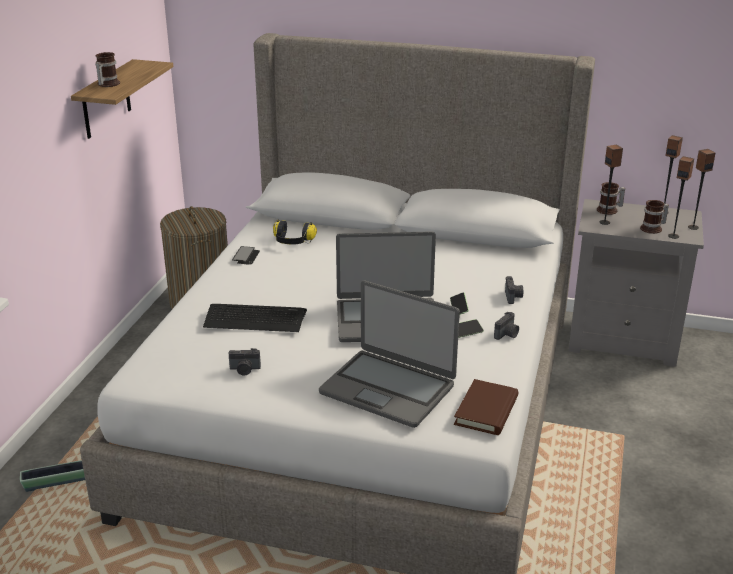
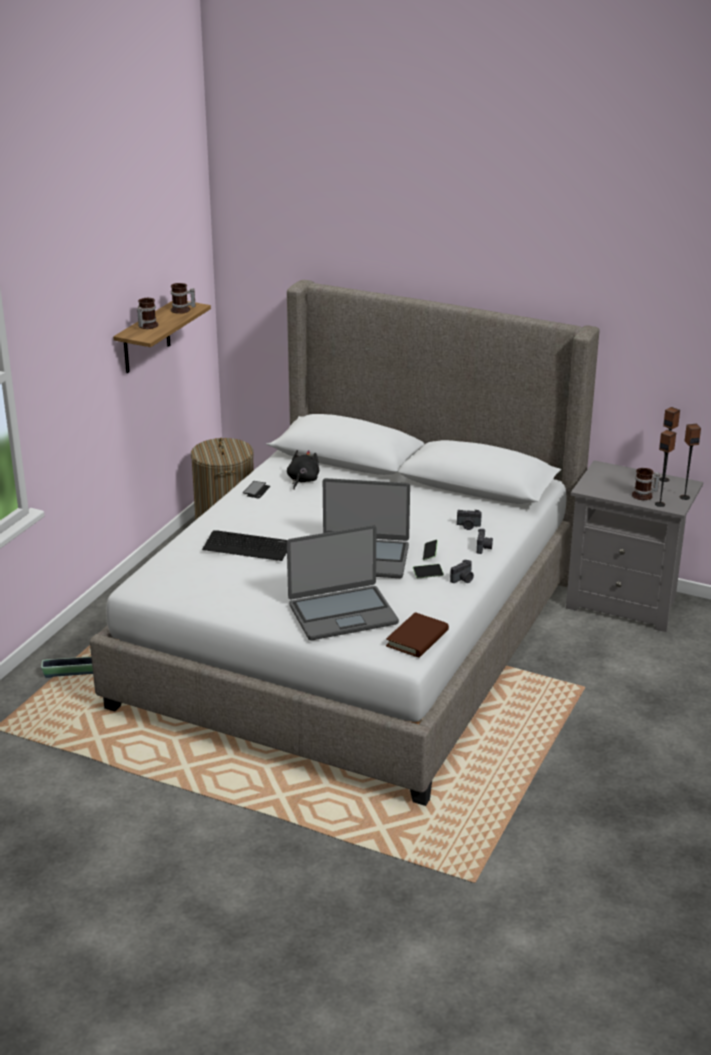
camera: 10 degrees right, 0 degrees up
(244, 370) = (228, 587): camera -> camera (468, 526)
(292, 242) = (302, 480): headphones -> black plush toy
(388, 388) = (342, 613): laptop -> laptop turned 60 degrees counterclockwise
(605, 222) = (600, 485): speaker -> none
(609, 210) = (611, 474): mug -> mug (182, 310)

